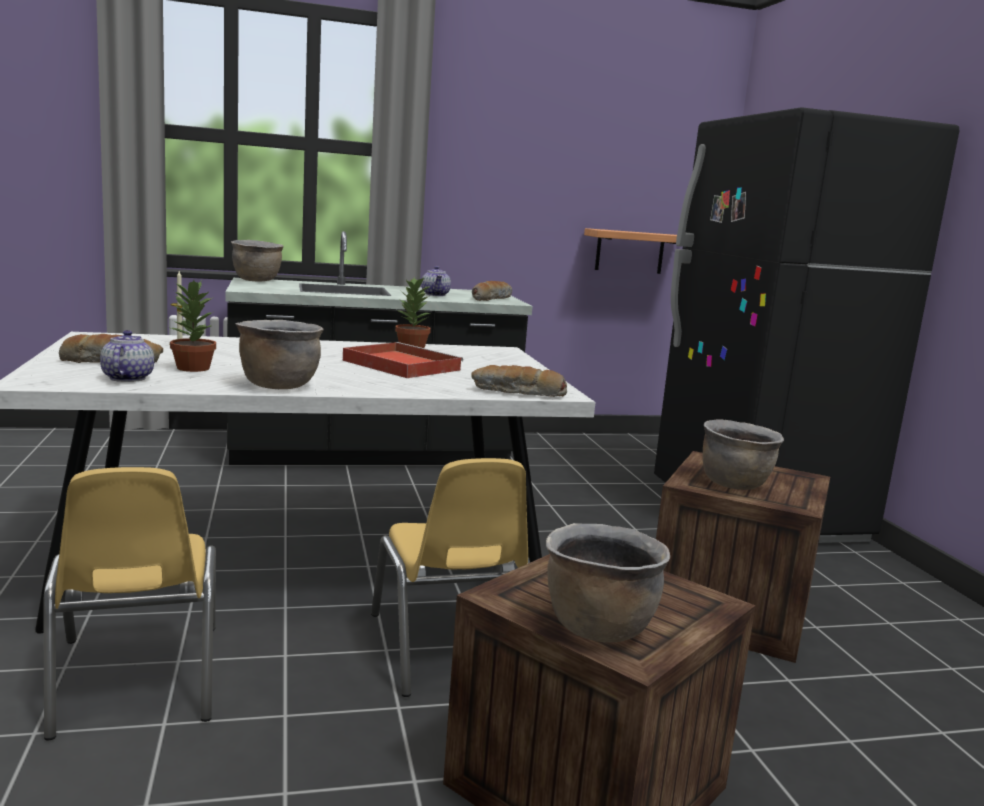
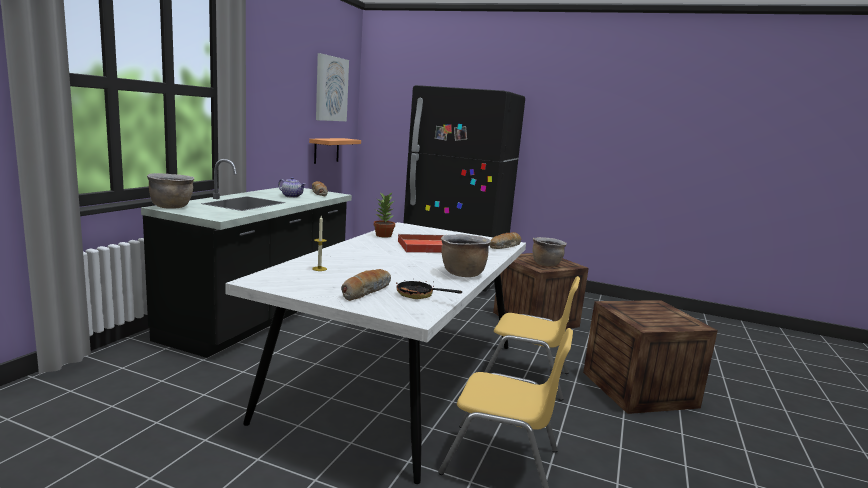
camera: 55 degrees left, 0 degrees up
(127, 378) = (419, 296): teapot -> frying pan
(192, 368) = (402, 279): potted plant -> none
(597, 626) = (675, 322): brown cooking pot -> none
(649, 150) = (331, 89): none -> picture

